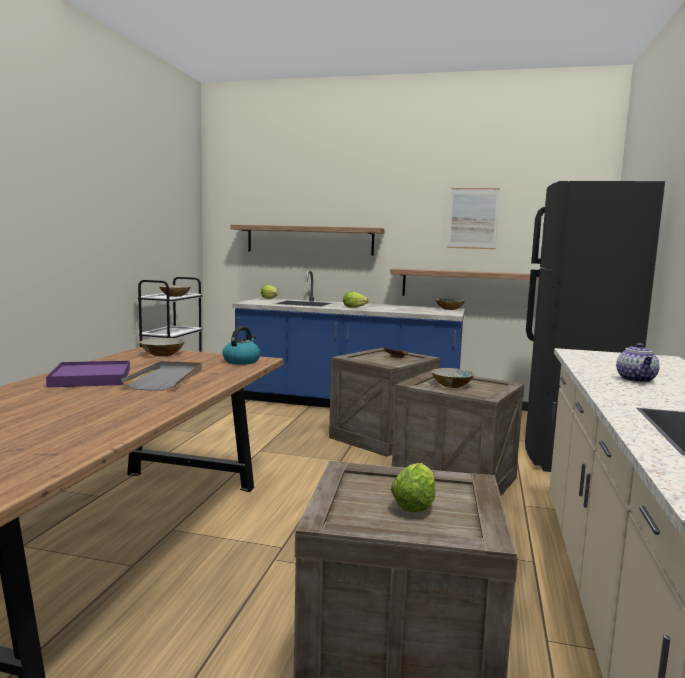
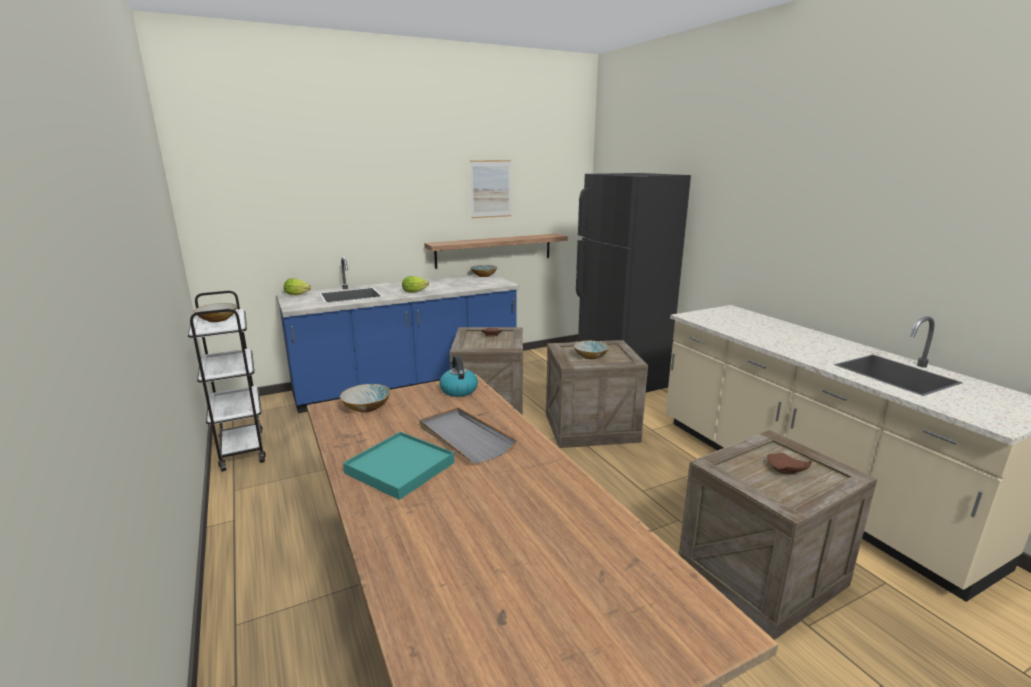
camera: 40 degrees left, 10 degrees up
(91, 378) = (400, 467): purple tray -> turquoise tray
(309, 240) = (330, 221): shelf -> none
(415, 504) = (786, 470): lettuce -> brown plate
(636, 380) = (775, 337): teapot -> none

